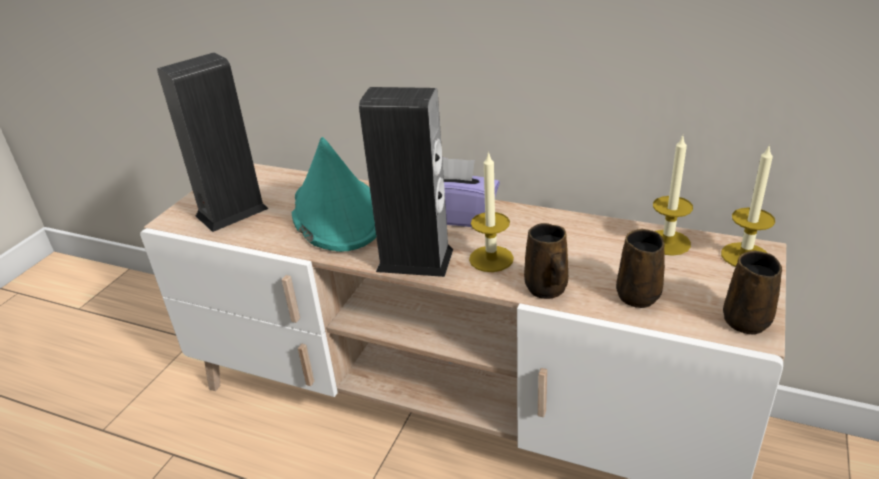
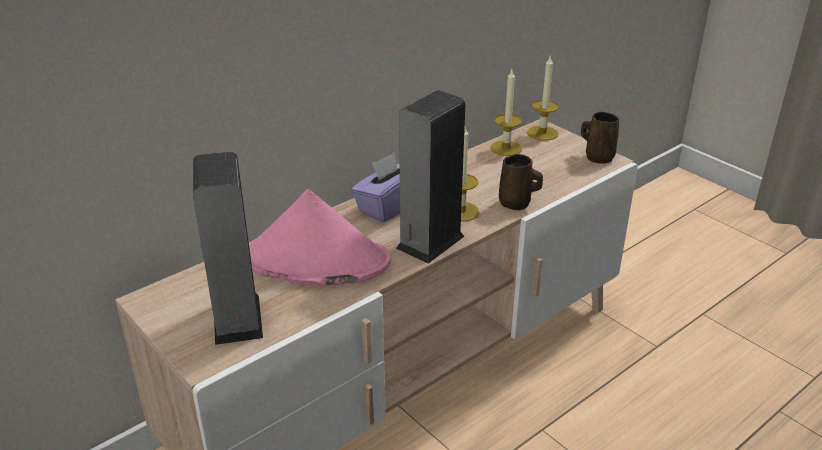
camera: 65 degrees left, 0 degrees up
(336, 213) = (316, 260): turquoise hat -> pink hat
(638, 294) = (548, 177): brown mug -> none

